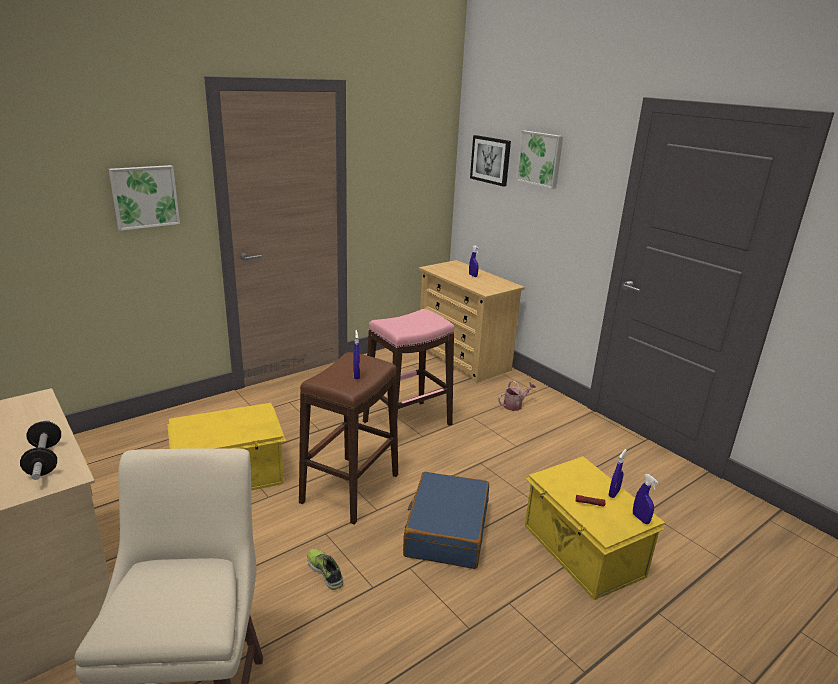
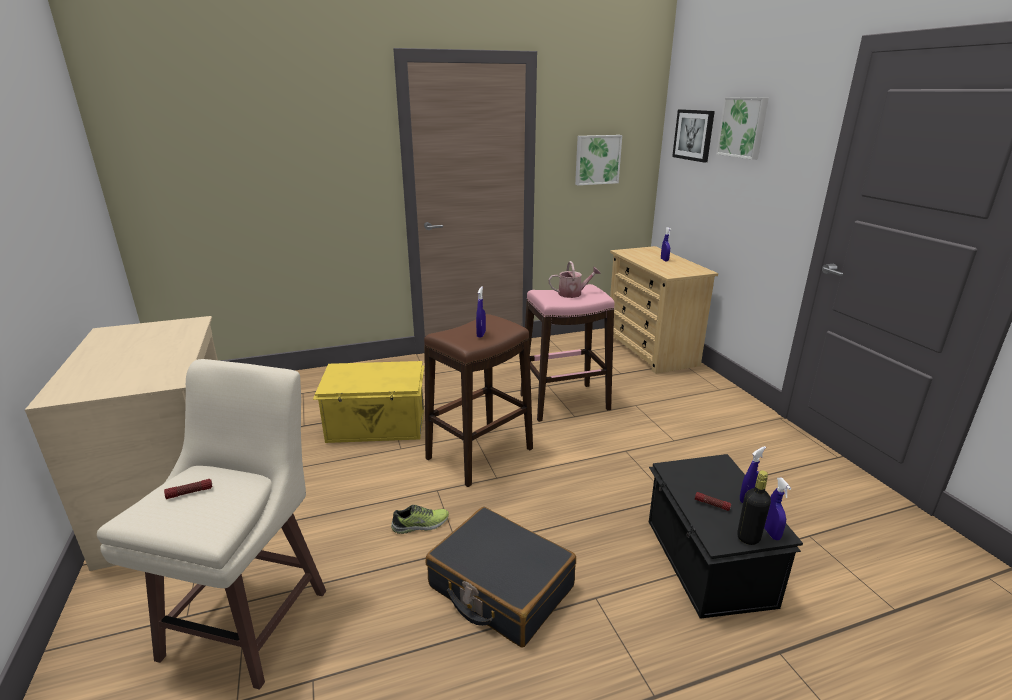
camera: 20 degrees right, 0 degrees up
(44, 460) = (161, 367): dumbbell -> none
(144, 196) = (335, 162): picture -> picture (597, 159)
(157, 592) = (190, 492): none -> flashlight
(325, 571) = (420, 525): shoe -> shoe turned 90 degrees clockwise
(426, 613) = (500, 587): none -> black suitcase
(446, 530) = (558, 510): blue suitcase -> none
(515, 405) = (689, 400): watering can -> watering can (573, 294)
(582, 551) = (706, 562): yellow storage box -> black storage box
(626, 526) = (748, 537): none -> black bottle

